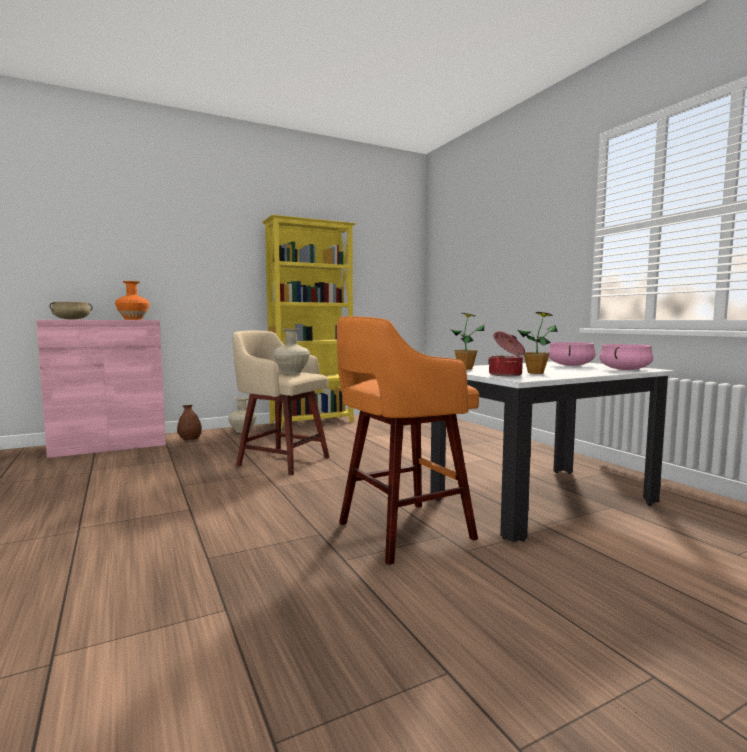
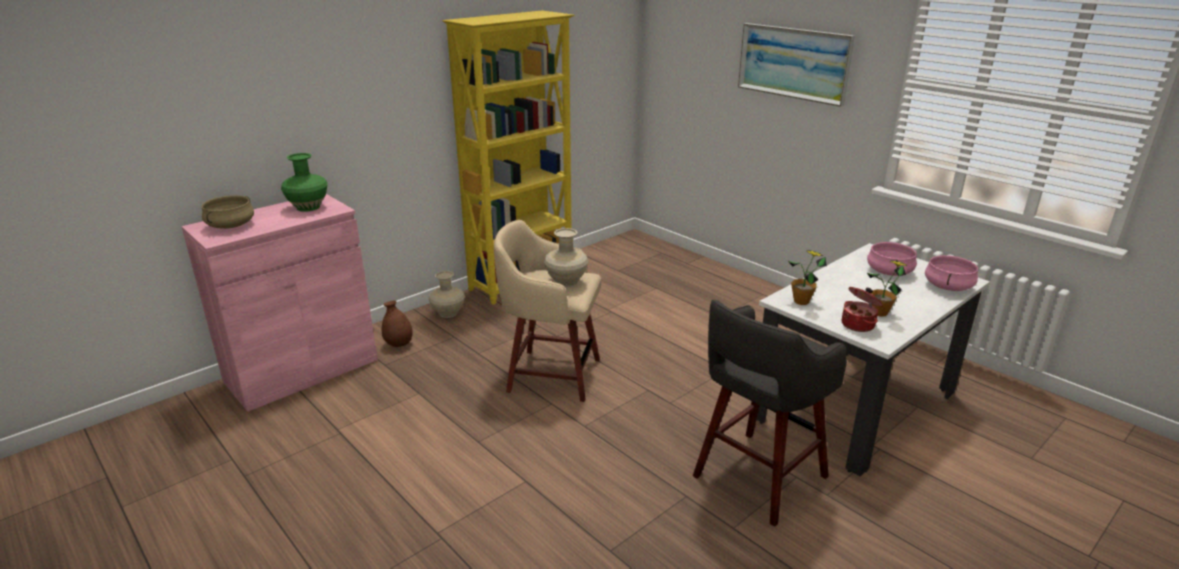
camera: 15 degrees left, 20 degrees up
(133, 319) = (308, 207): orange vase -> green vase
(401, 532) = (757, 478): orange stool -> grey stool
(517, 246) = (793, 63): none -> picture

